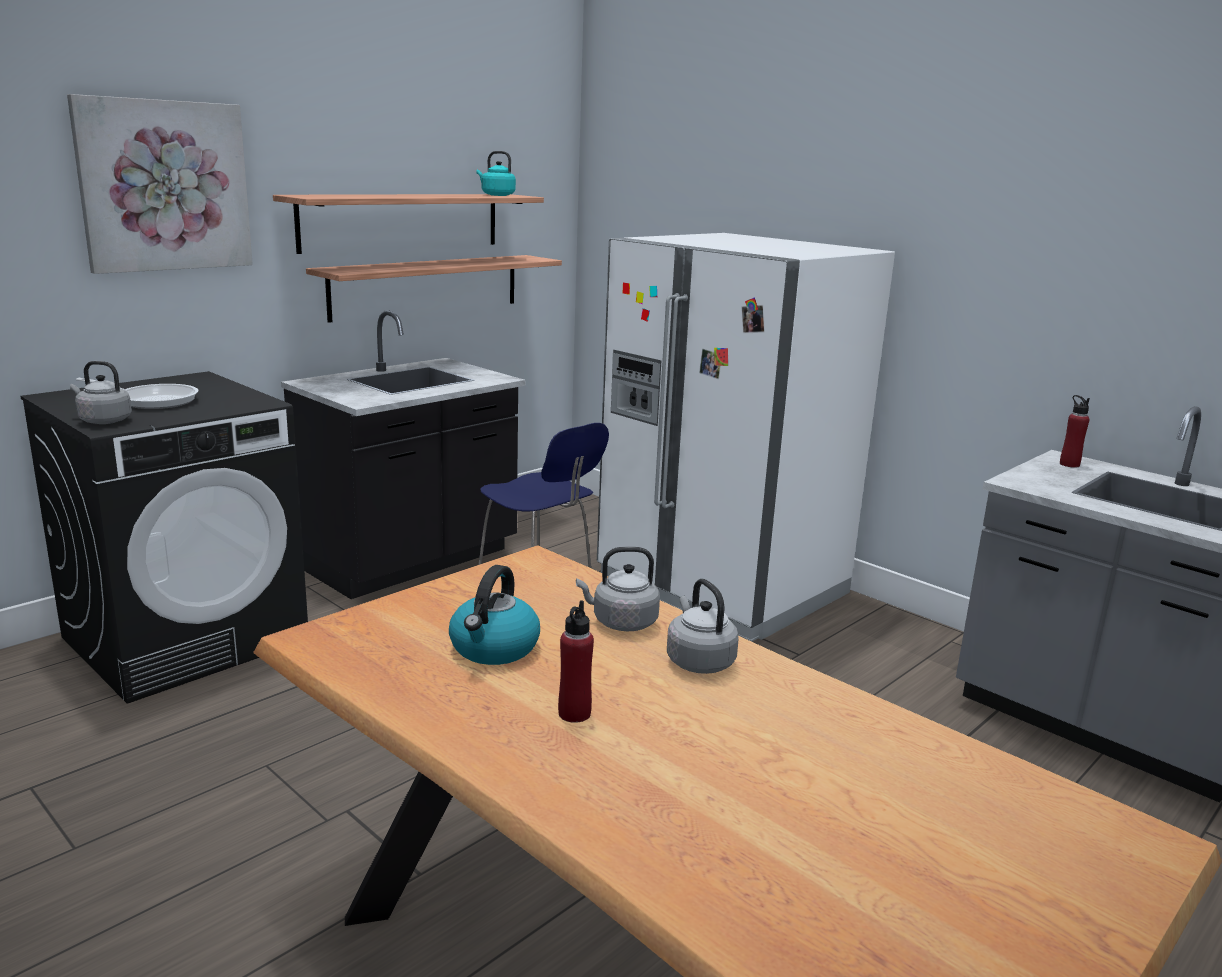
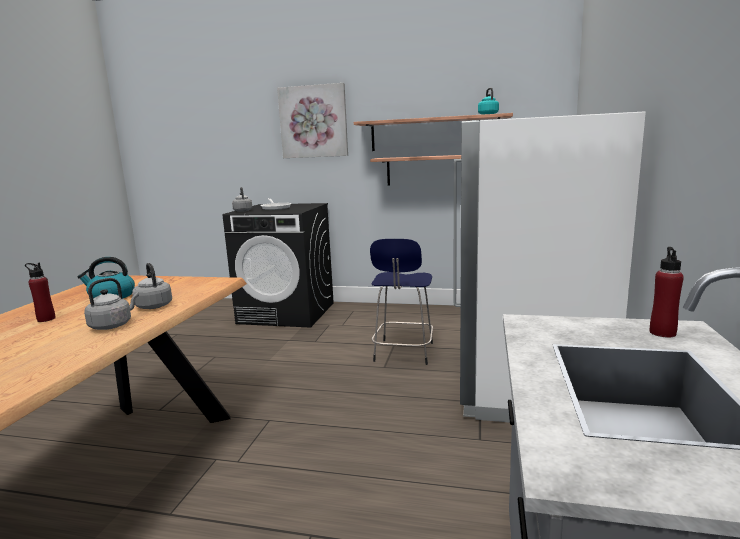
camera: 60 degrees right, 5 degrees down
(411, 561) = (406, 315): black counter -> none

